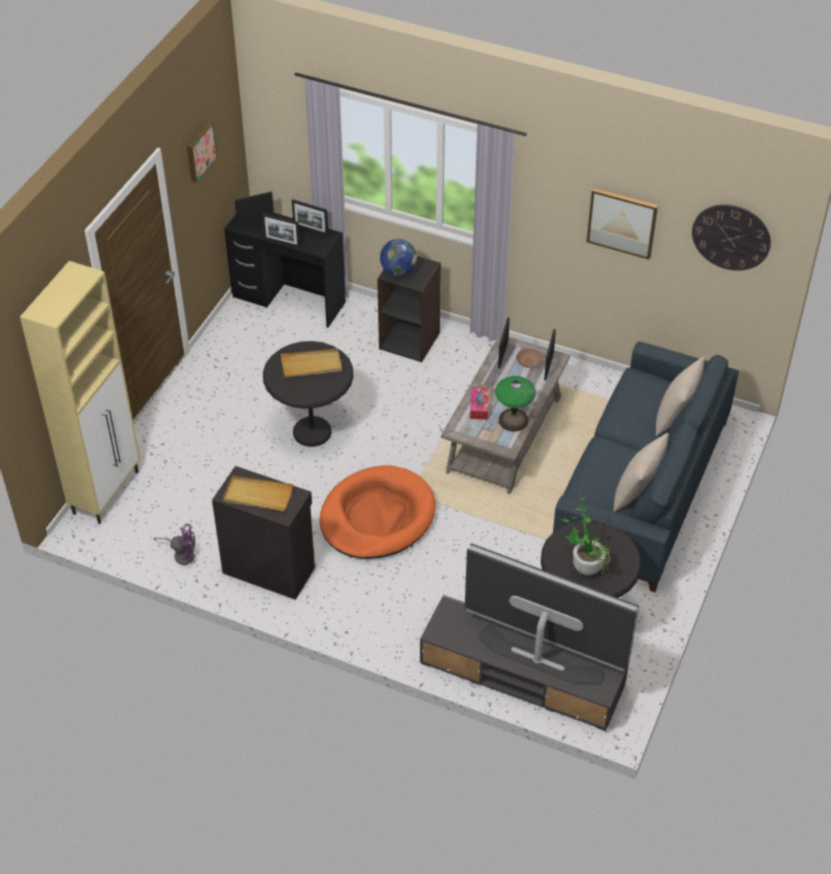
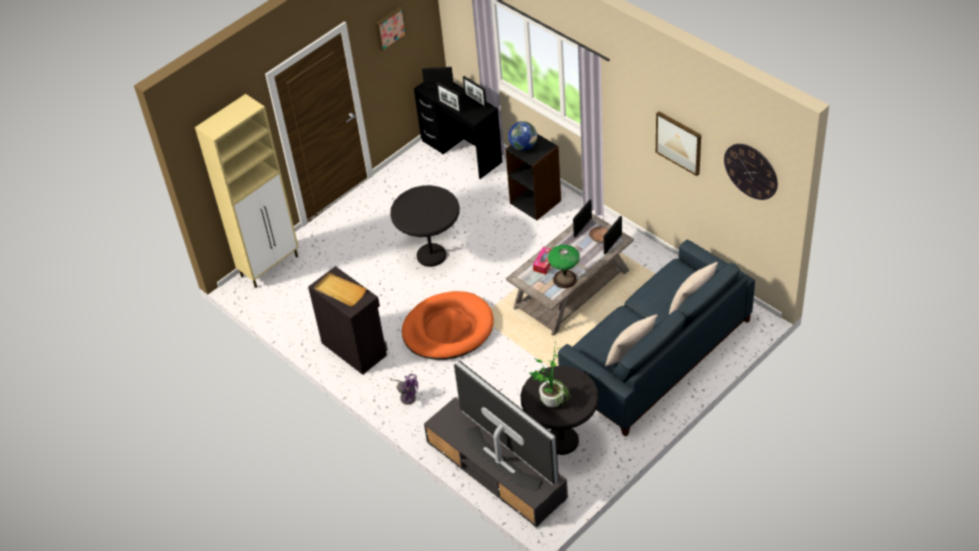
camera: 25 degrees right, 0 degrees up
(182, 554) = (300, 323): purple fan -> purple fan (407, 395)
(312, 365) = (429, 204): beige tray -> none

